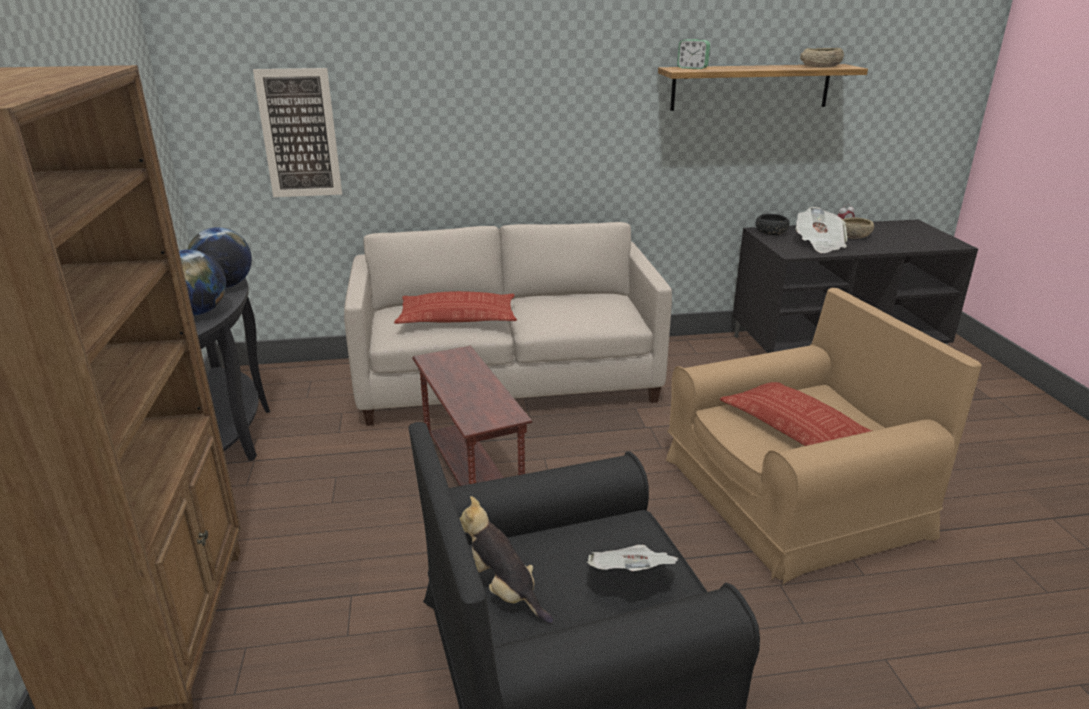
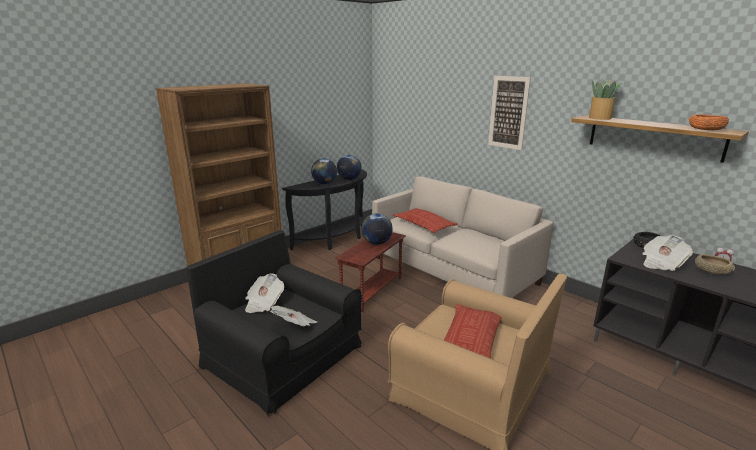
camera: 55 degrees right, 5 degrees down
(299, 134) = (411, 125): picture -> picture (508, 112)
(465, 378) = (377, 243): none -> globe
(503, 591) = (263, 303): plush toy -> newspaper
(692, 68) = (599, 118): alarm clock -> potted plant
(821, 66) = (706, 129): beige bowl -> orange bowl

